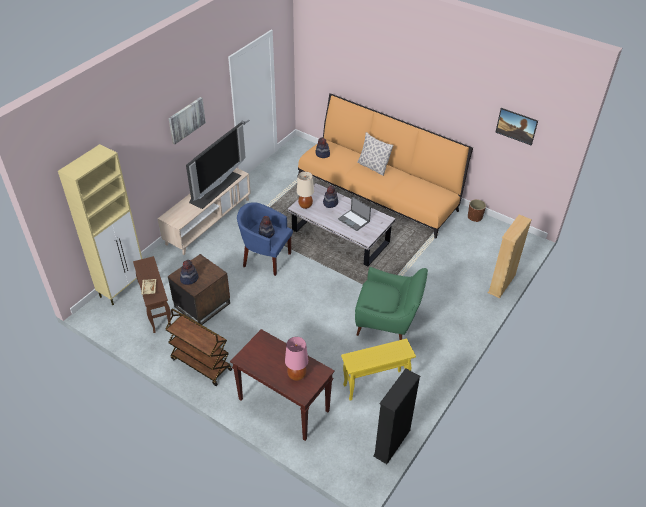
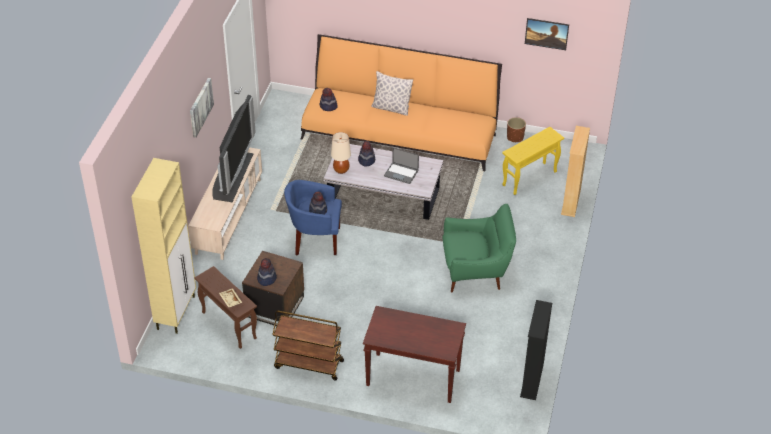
camera: 20 degrees left, 0 degrees up
(296, 375) = (433, 337): pink table lamp -> none
(375, 385) = (492, 334): yellow side table -> yellow side table (529, 178)

